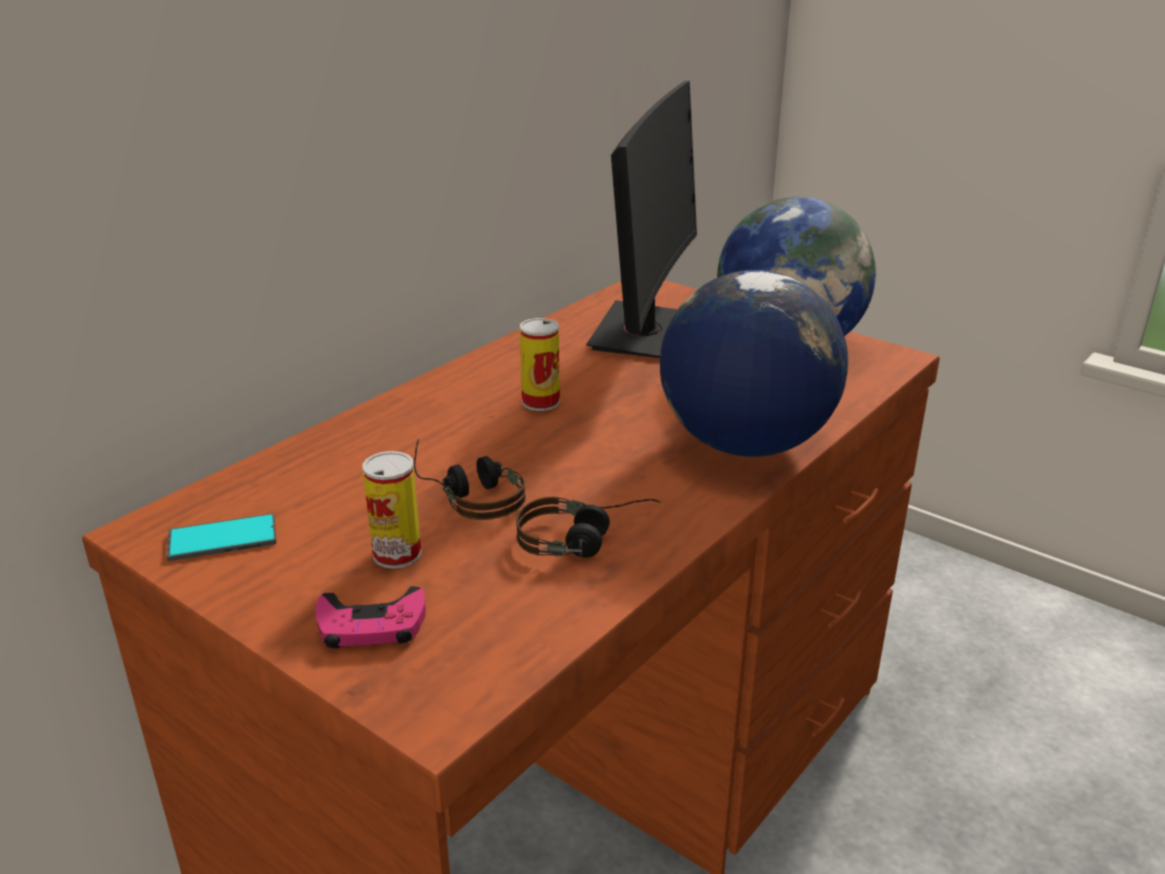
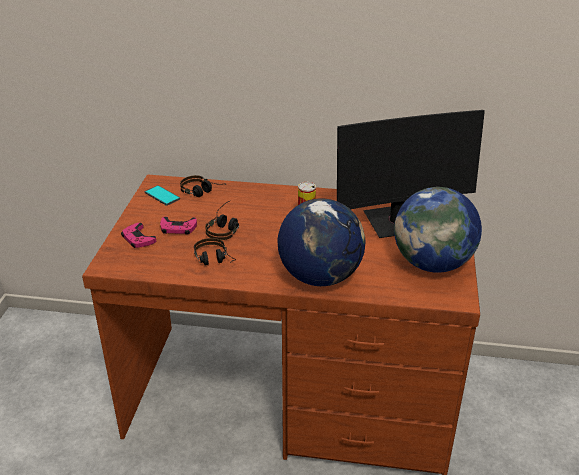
camera: 60 degrees right, 5 degrees up
(291, 481) = (203, 193): none -> headphones
(397, 554) = (178, 228): can -> pink game controller

